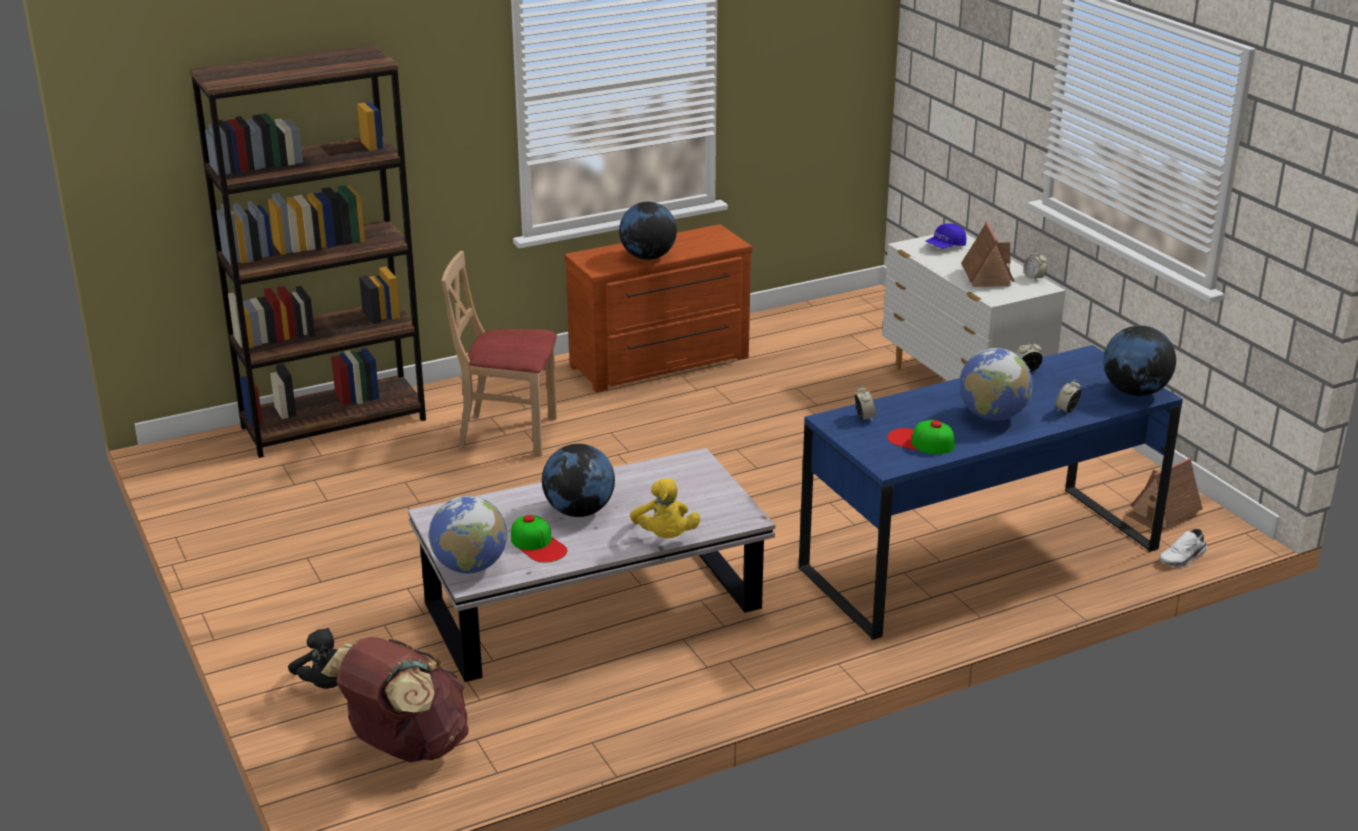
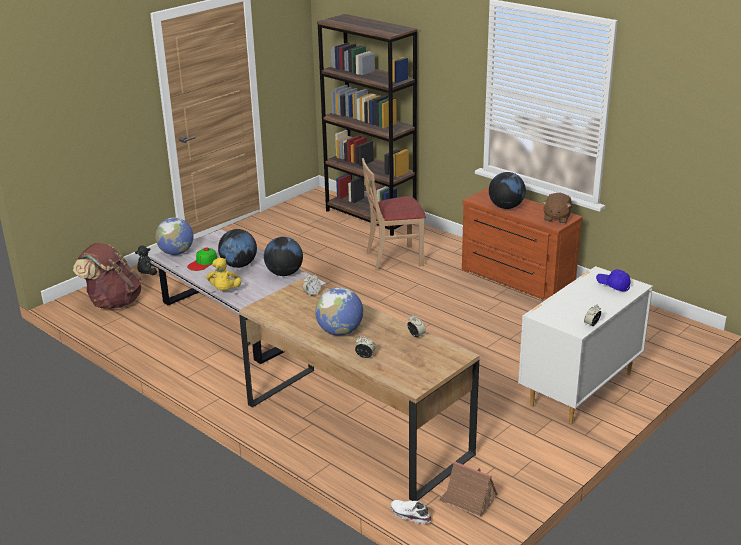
camera: 70 degrees right, 0 degrees up
(508, 434) = (394, 258): beige chair -> beige chair turned 90 degrees counterclockwise
(665, 537) = (224, 290): yellow plush toy -> yellow plush toy turned 60 degrees counterclockwise
(713, 238) = (556, 218): none -> brown plush toy
(920, 441) = (292, 314): cap -> none
(979, 558) = (357, 428): blue desk -> brown desk
(986, 276) = (575, 306): toy house -> none
(1134, 392) = (412, 378): globe -> globe (284, 273)

